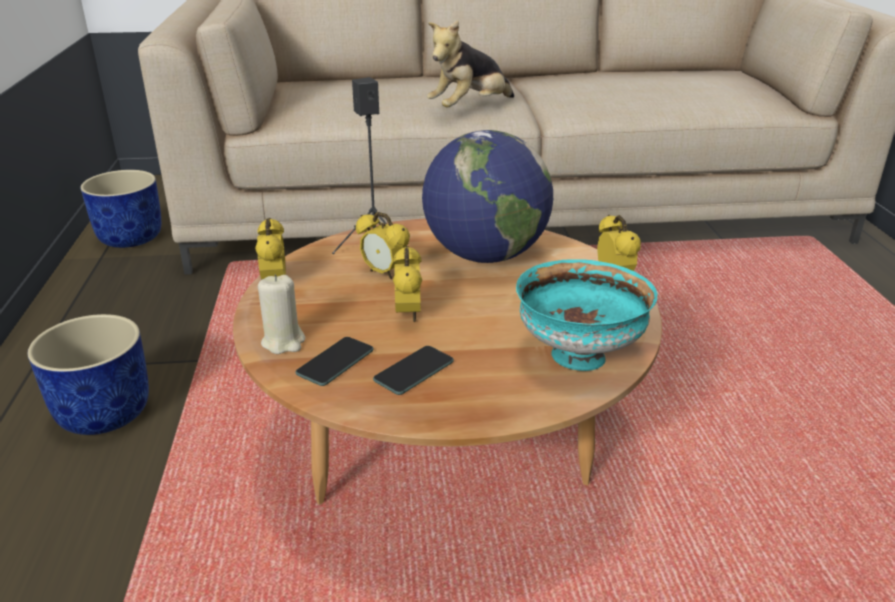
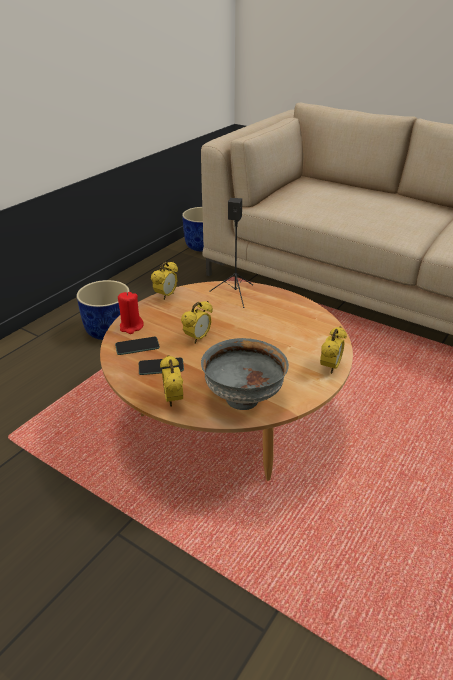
camera: 40 degrees right, 5 degrees up
(283, 342) = (131, 327): beige candle -> red candle
(384, 273) = (217, 312): alarm clock -> alarm clock (173, 400)
(470, 109) = (386, 226): plush toy -> none
(485, 256) = (280, 323): globe -> none
(578, 355) = (243, 398): turquoise bowl -> grey bowl

